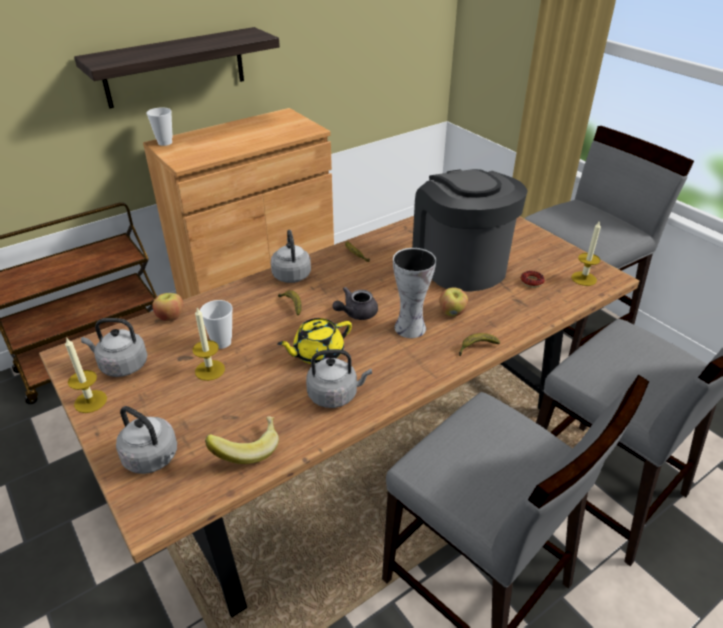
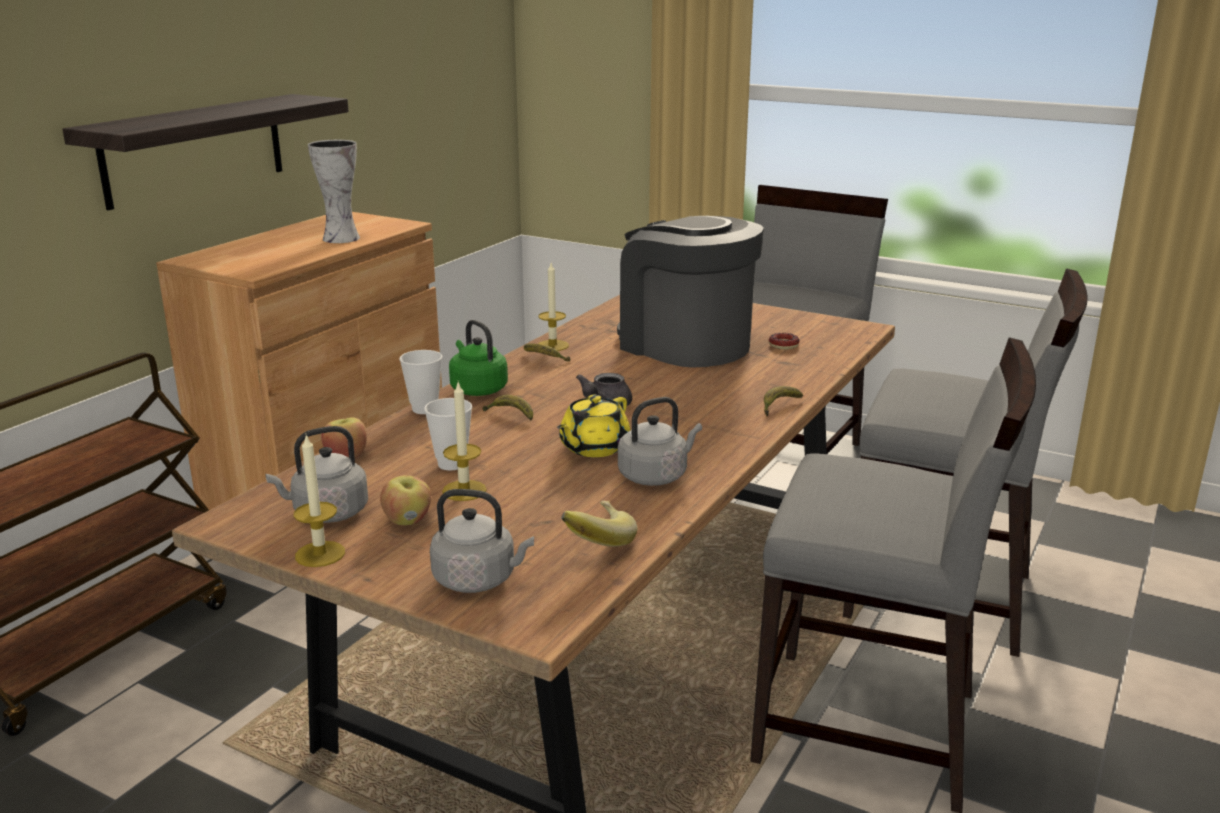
camera: 25 degrees left, 15 degrees down
(165, 143) = (196, 258): cup -> cup (424, 409)
(291, 274) = (477, 389): grey kettle -> green kettle
(408, 327) = (682, 405): vase -> vase (339, 238)
(452, 312) = (720, 384): apple -> apple (408, 520)
(583, 278) = (837, 333): candle -> candle (552, 345)

